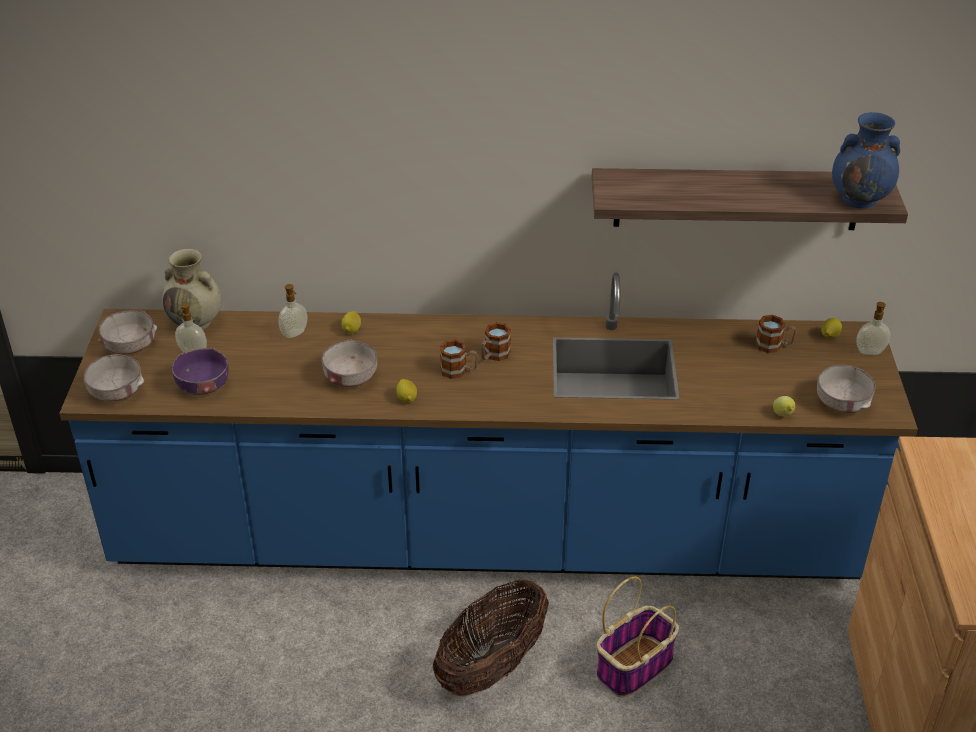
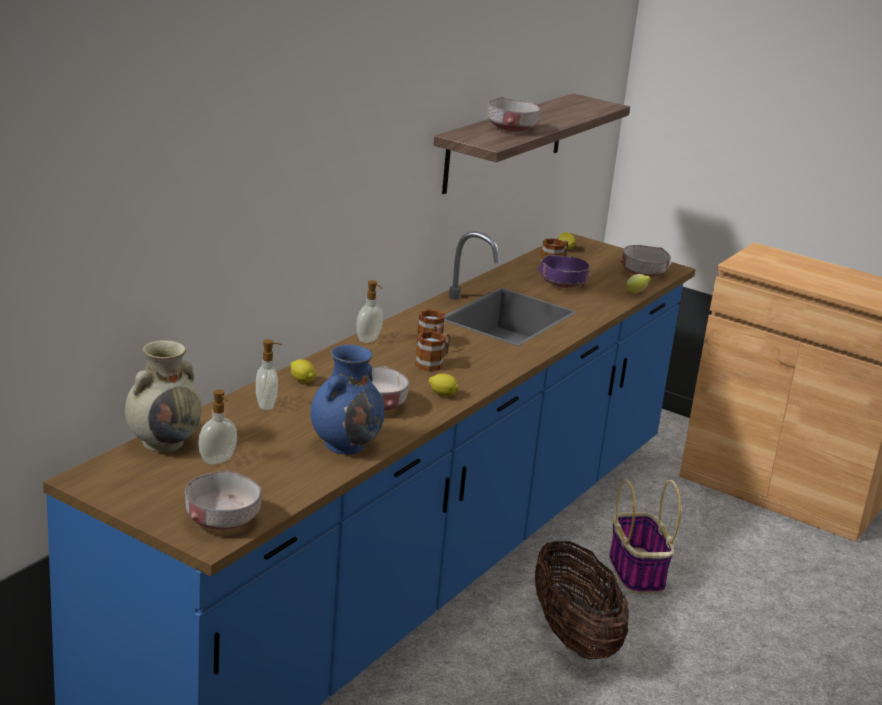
camera: 60 degrees left, 15 degrees down
(129, 345) = (145, 488): grey bowl -> grey bowl (511, 129)
(203, 385) = (283, 472): purple bowl -> purple bowl (563, 284)
(860, 199) = (596, 106): blue vase -> blue vase (345, 444)
(870, 352) = (599, 247): soap dispenser -> soap dispenser (369, 340)

